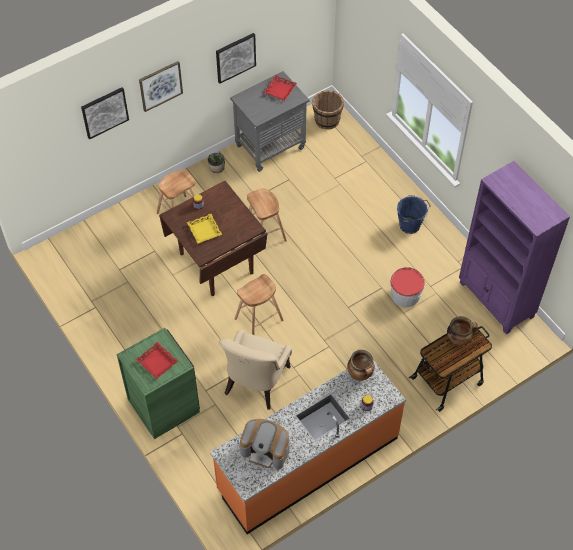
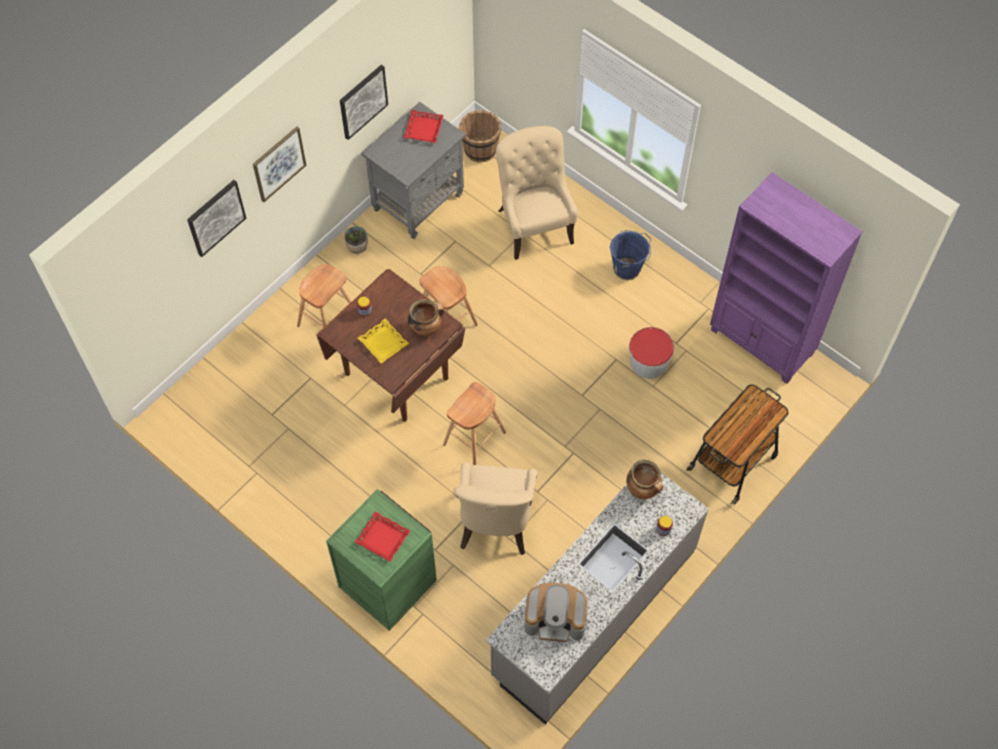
camera: 15 degrees left, 5 degrees up
(307, 463) = (593, 612): orange counter -> grey counter
(349, 181) = (534, 226): none -> beige chair
(459, 339) = (746, 411): cooking pot -> cooking pot (426, 328)

